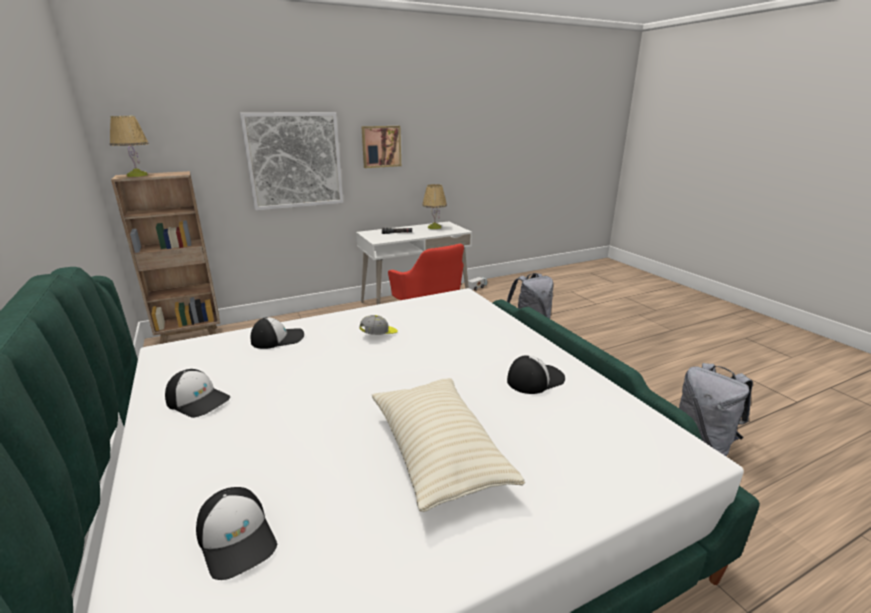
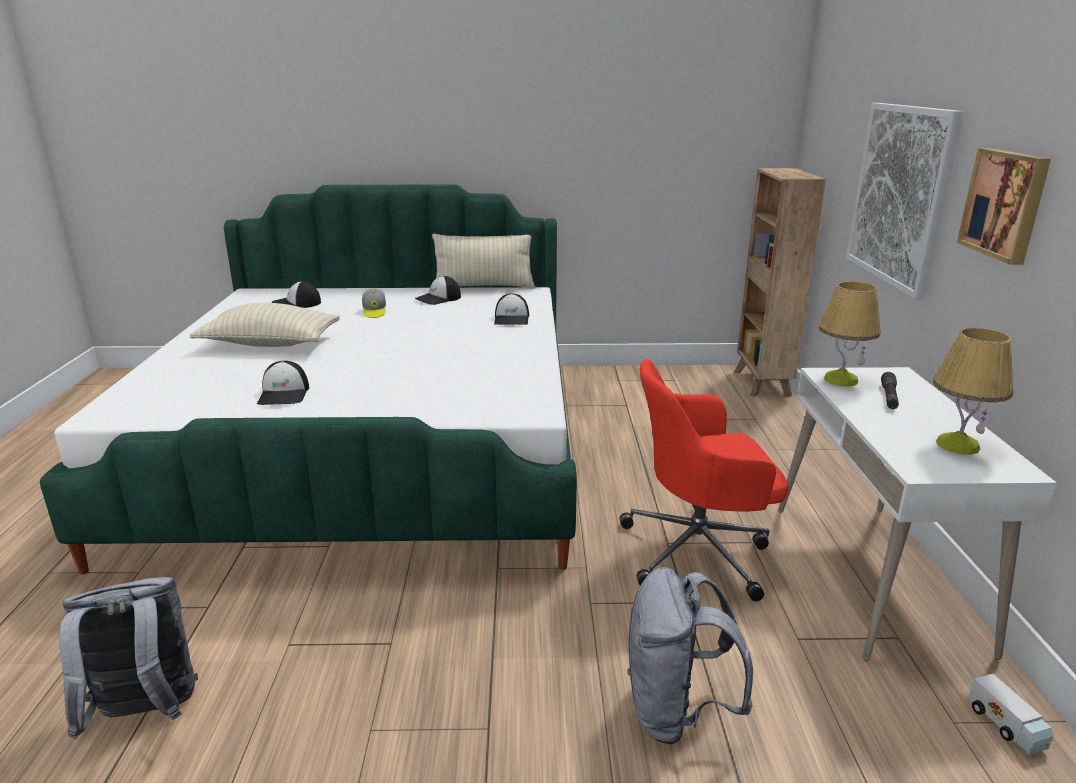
camera: 115 degrees right, 0 degrees up
(137, 175) = (784, 171): table lamp -> table lamp (840, 380)
(139, 383) = (484, 287): none -> beige pillow
(379, 334) = (470, 352): cap -> cap (374, 312)

